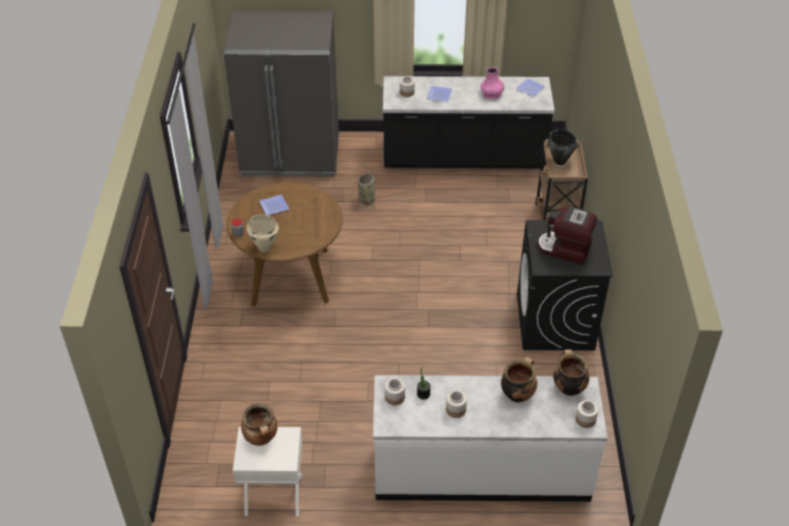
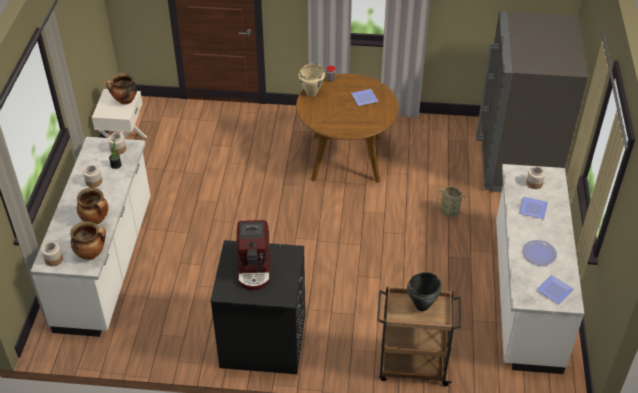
camera: 95 degrees right, 0 degrees up
(463, 158) = (524, 295): black counter -> white counter
(491, 94) = (539, 253): pink vase -> plate
(564, 249) = (255, 268): coffee machine -> coffee machine turned 150 degrees clockwise

